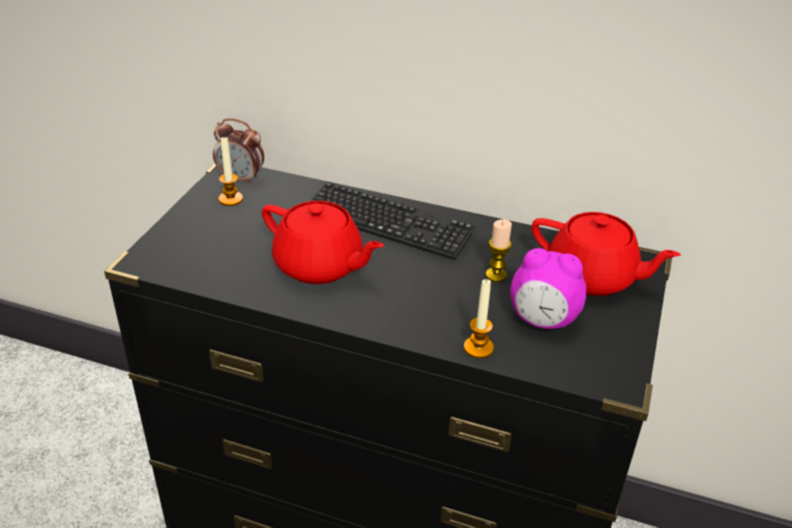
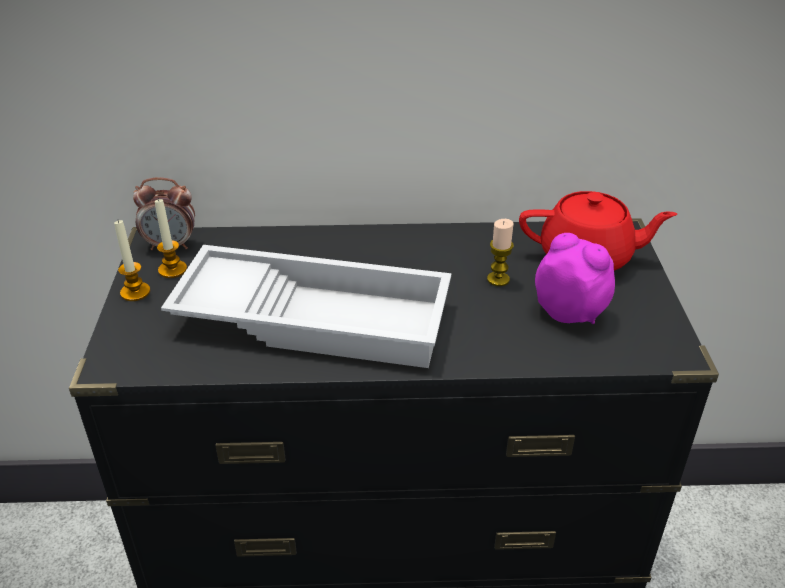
camera: 20 degrees left, 0 degrees up
(320, 266) = (316, 316): red teapot -> white tray
(387, 223) = (358, 254): keyboard -> none
(478, 348) = (528, 356): candle -> candle (135, 292)
(542, 321) = (570, 312): alarm clock -> alarm clock turned 135 degrees counterclockwise

